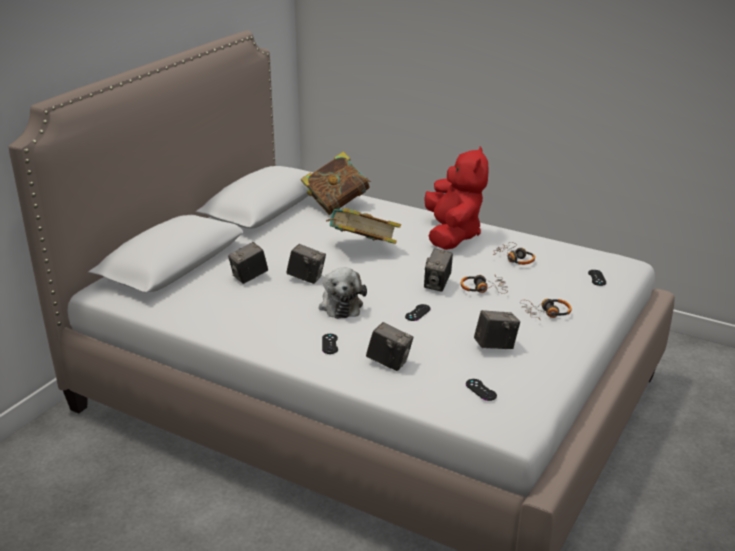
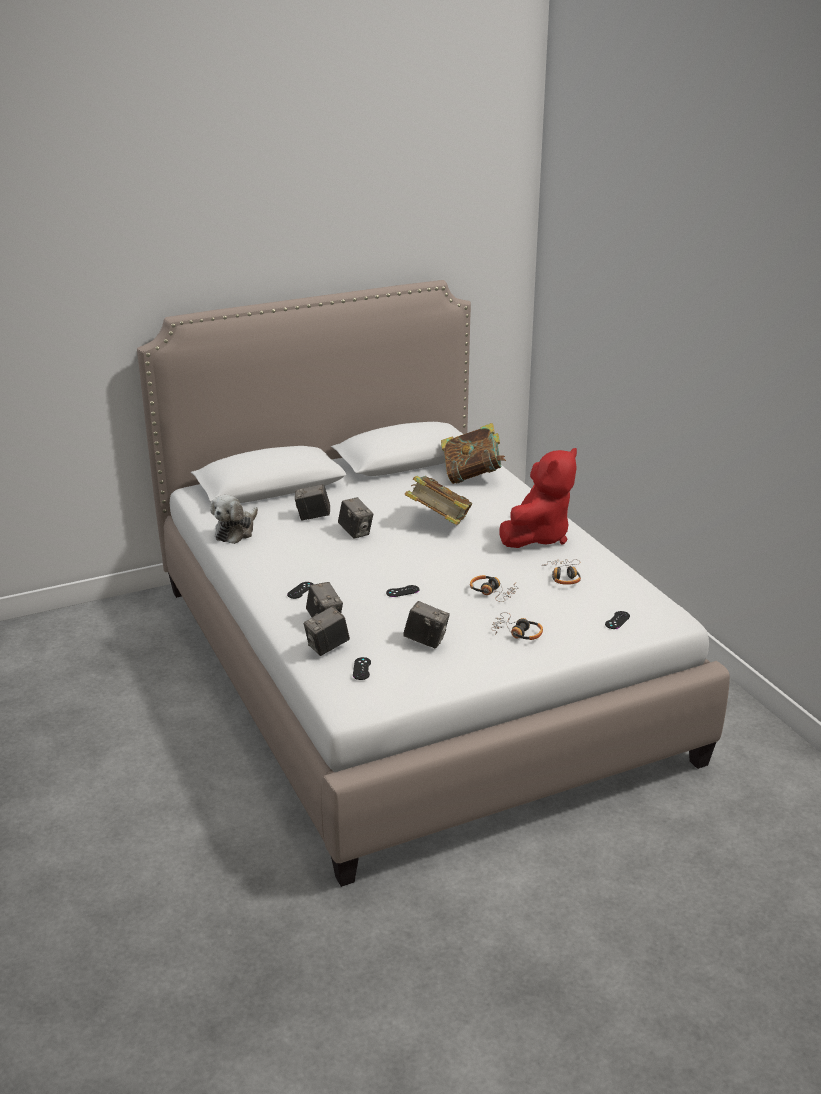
camera: 35 degrees right, 0 degrees up
(340, 305) = (352, 563): plush toy -> plush toy (236, 531)
(437, 284) = (456, 575): camera -> camera (327, 647)

